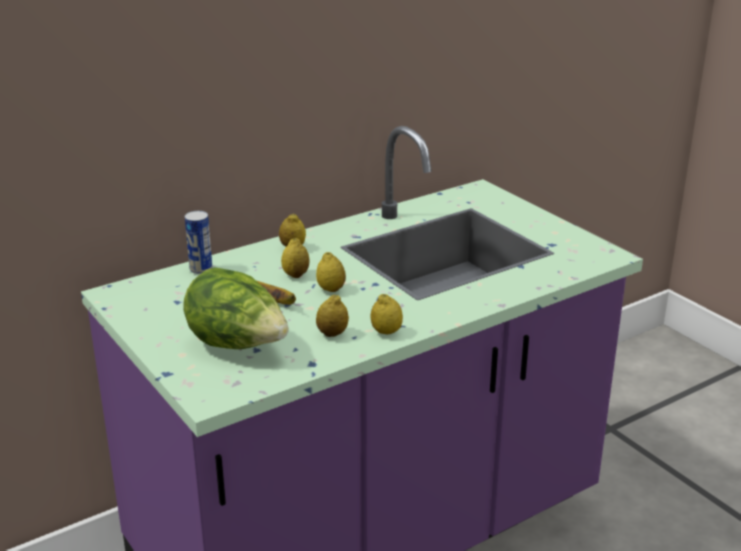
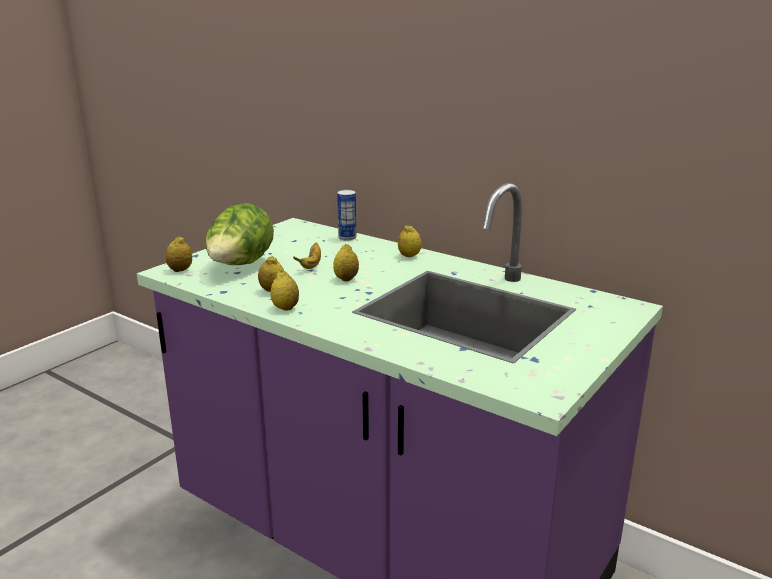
camera: 70 degrees right, 5 degrees down
(296, 275) = (361, 264): lemon -> lemon (180, 270)

